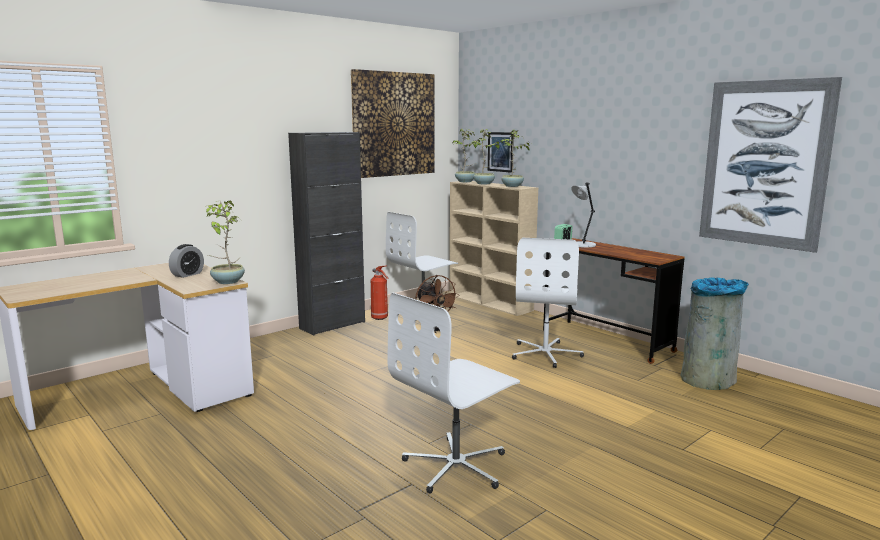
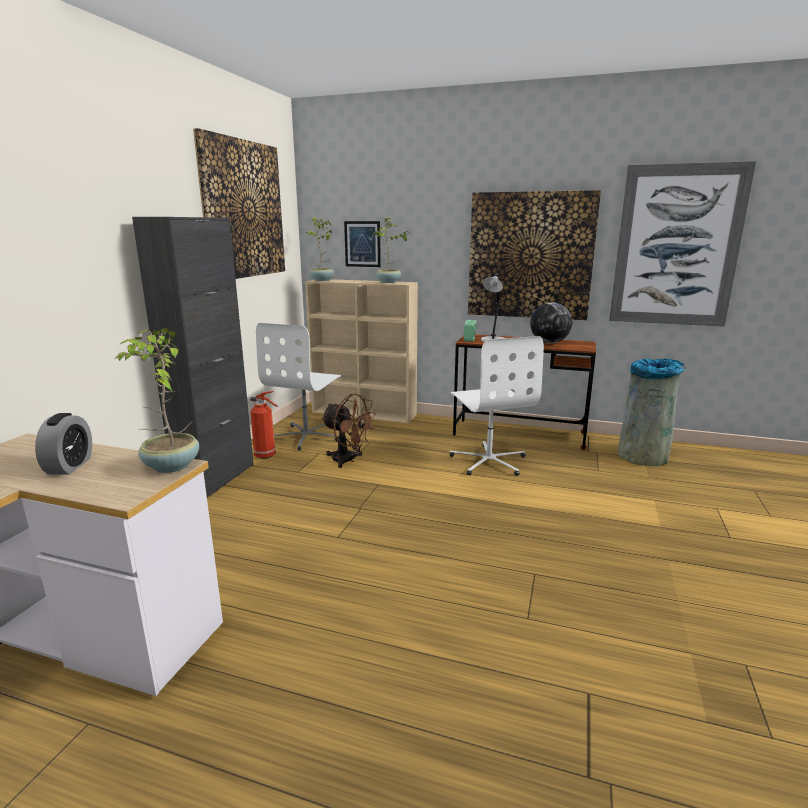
camera: 30 degrees left, 5 degrees up
(457, 466) = (596, 641): white office chair -> none
(484, 184) = (351, 281): potted plant -> none
(629, 168) = (530, 256): none -> picture
(632, 252) = (549, 343): none -> globe

